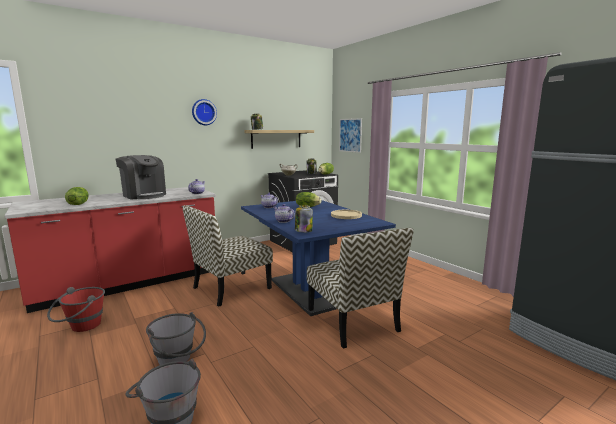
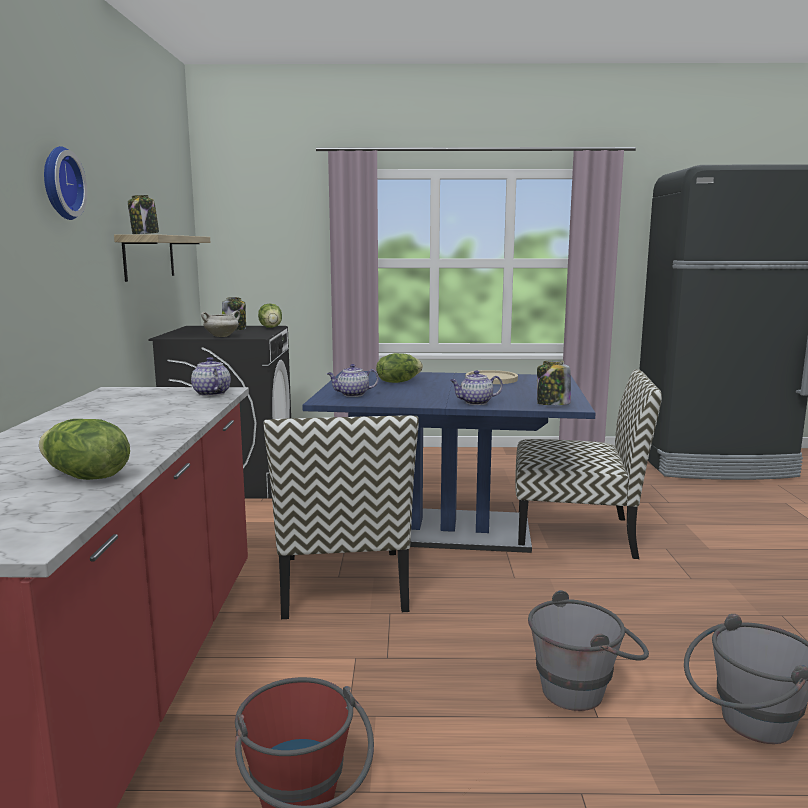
camera: 55 degrees left, 0 degrees up
(144, 195) = (119, 423): coffee machine -> none
(350, 135) = (258, 248): picture -> none

